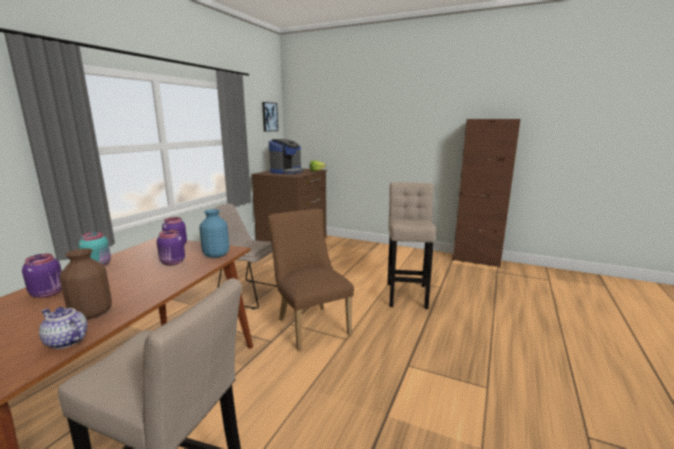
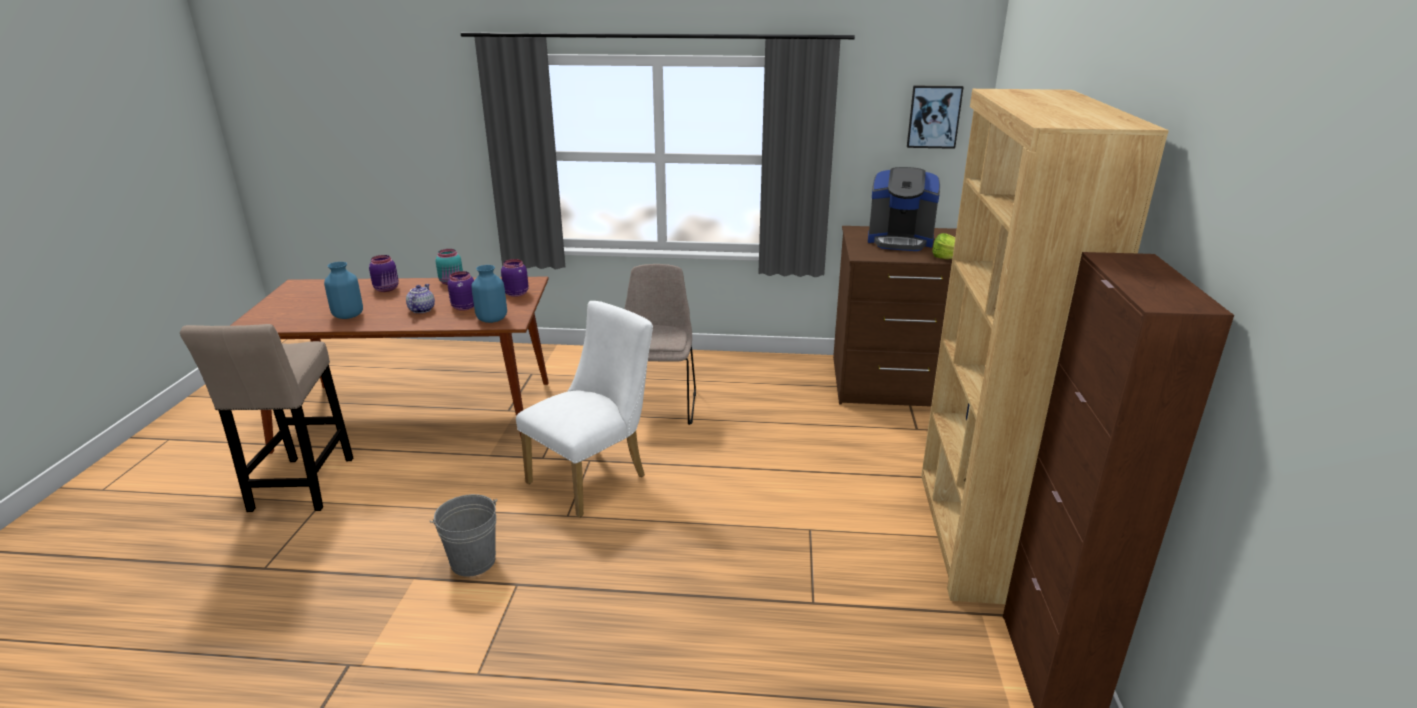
camera: 70 degrees right, 10 degrees up
(65, 341) = (305, 323): teapot -> teapot (421, 310)
(92, 314) = (348, 316): brown vase -> blue vase
(310, 324) = (594, 476): brown chair -> white chair
(377, 383) = (473, 561): none -> grey bucket
(407, 294) = (750, 558): beige stool -> none
(408, 253) = (976, 534): none -> brown bookcase

